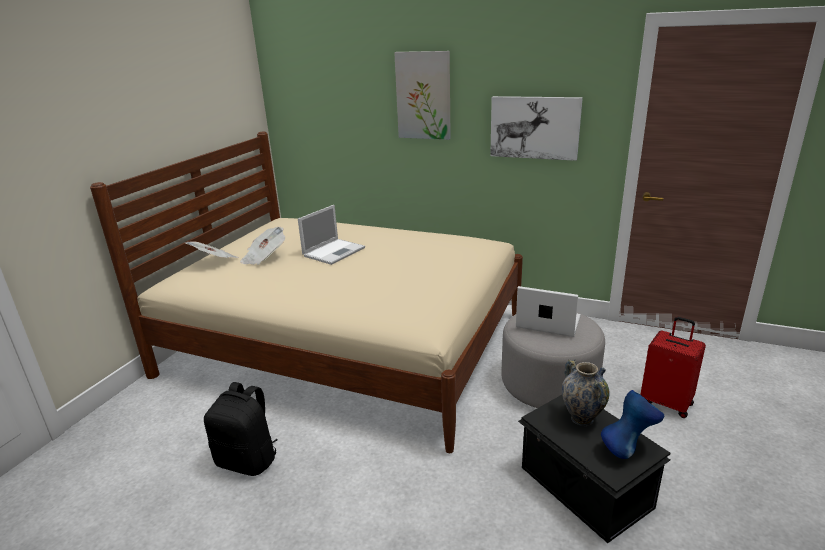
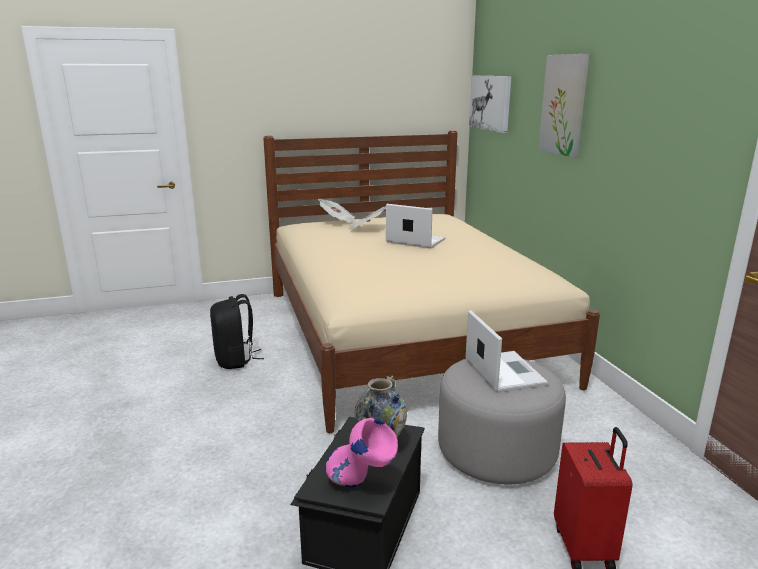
camera: 50 degrees right, 5 degrees down
(334, 251) = (414, 241): laptop -> laptop turned 150 degrees counterclockwise
(534, 127) = (649, 153): picture -> picture (491, 103)
(628, 449) = (362, 486): blue vase -> pink vase

